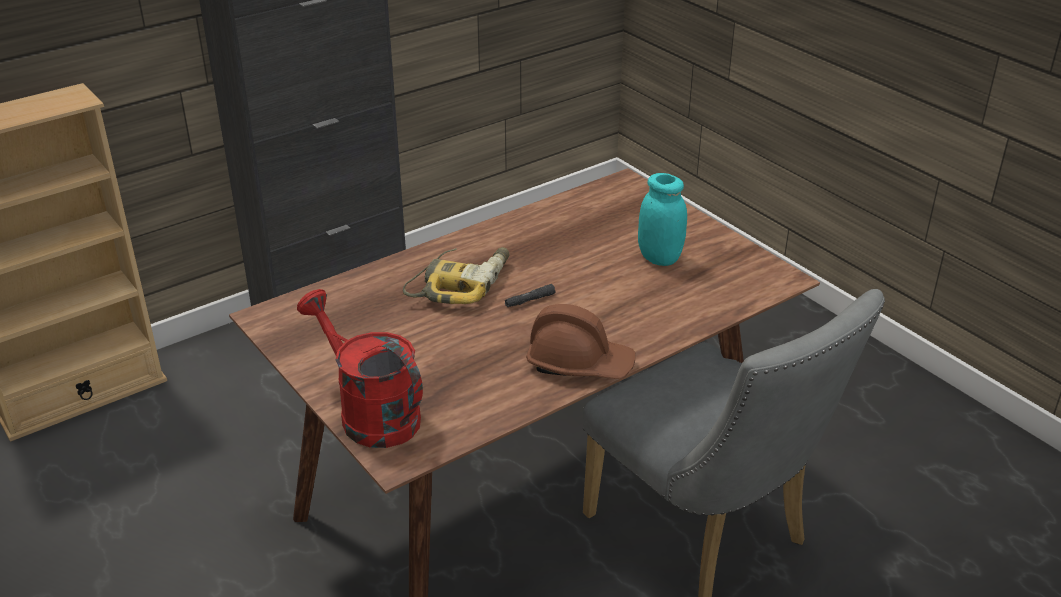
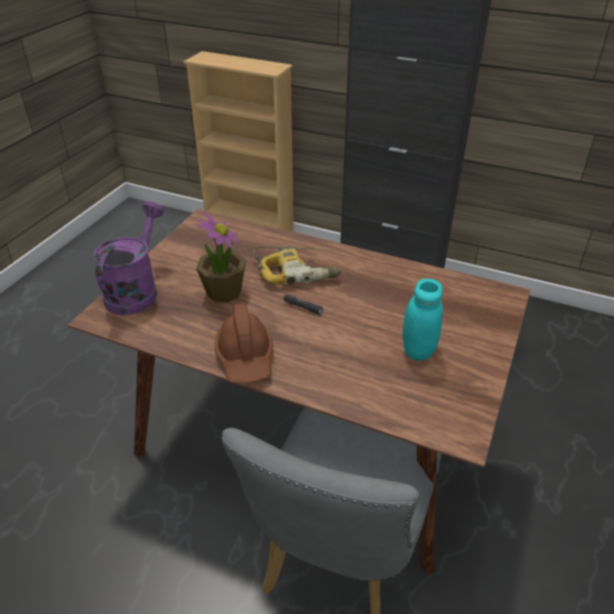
camera: 60 degrees right, 5 degrees up
(370, 413) = (136, 290): red watering can -> purple watering can
(445, 345) = (224, 291): none -> potted plant

